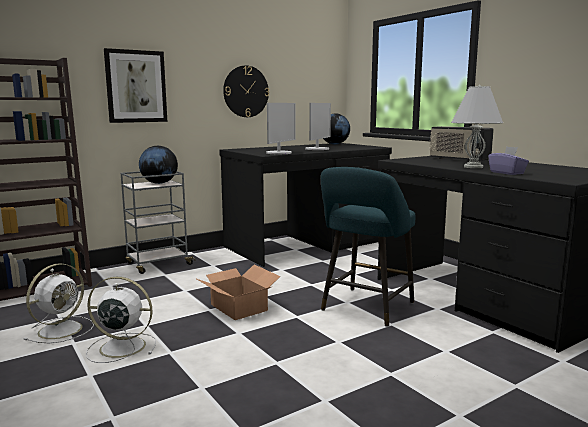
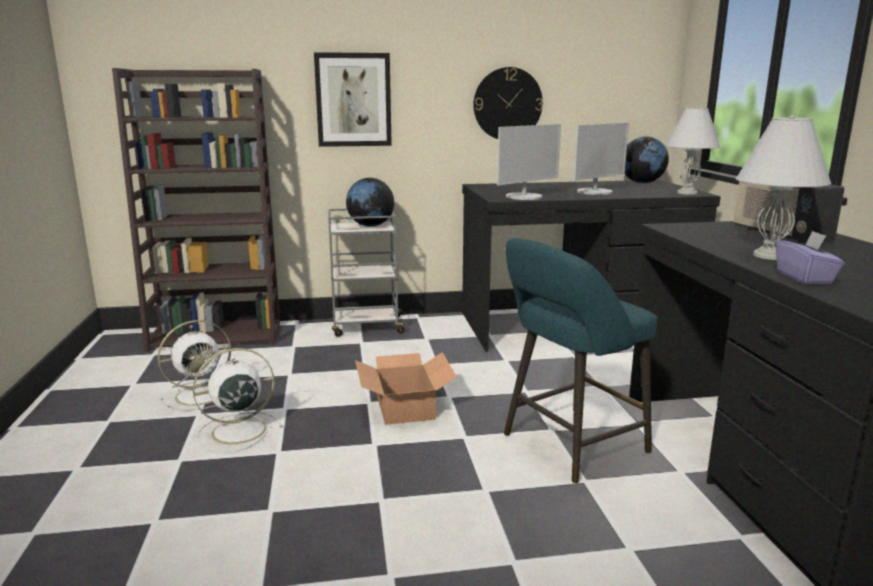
camera: 25 degrees right, 5 degrees up
(120, 347) = (236, 431): white fan -> white fan turned 60 degrees counterclockwise
(371, 147) = (686, 193): none -> white table lamp

